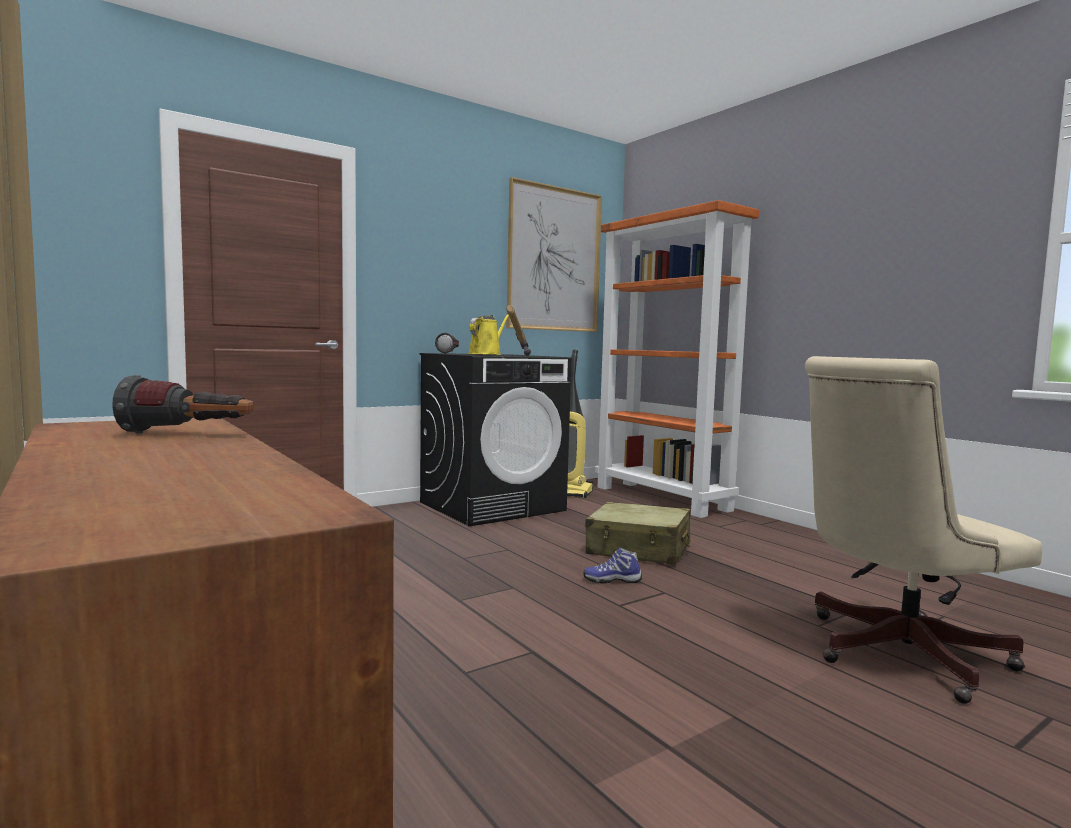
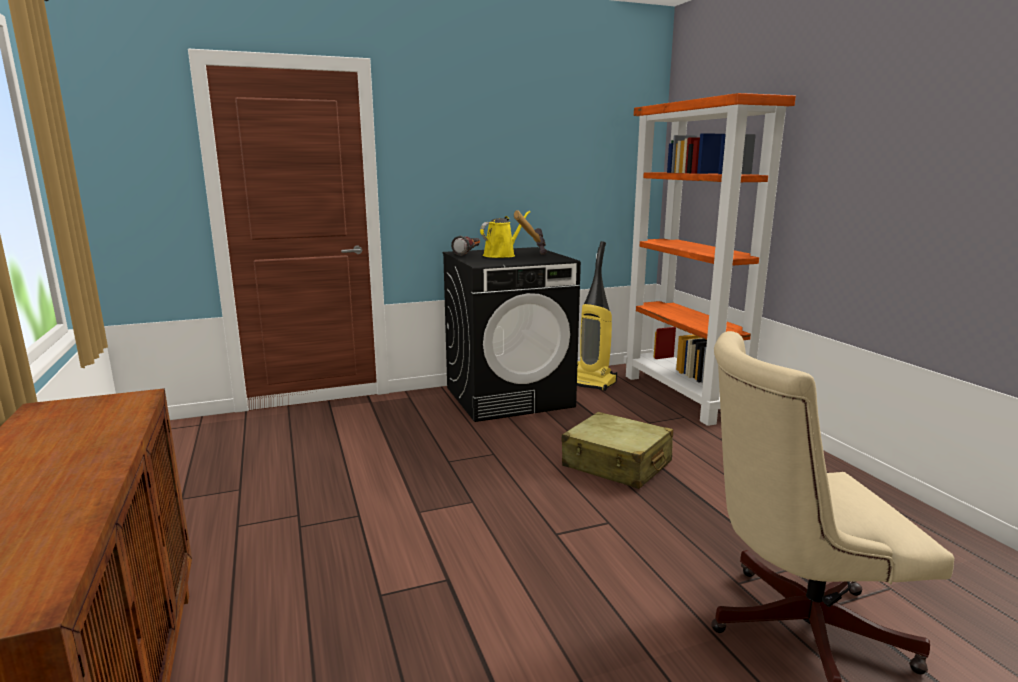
camera: 15 degrees right, 10 degrees up
(188, 434) = (99, 433): flashlight -> none
(554, 259) = (586, 146): picture -> none
(612, 580) = (567, 502): shoe -> none

